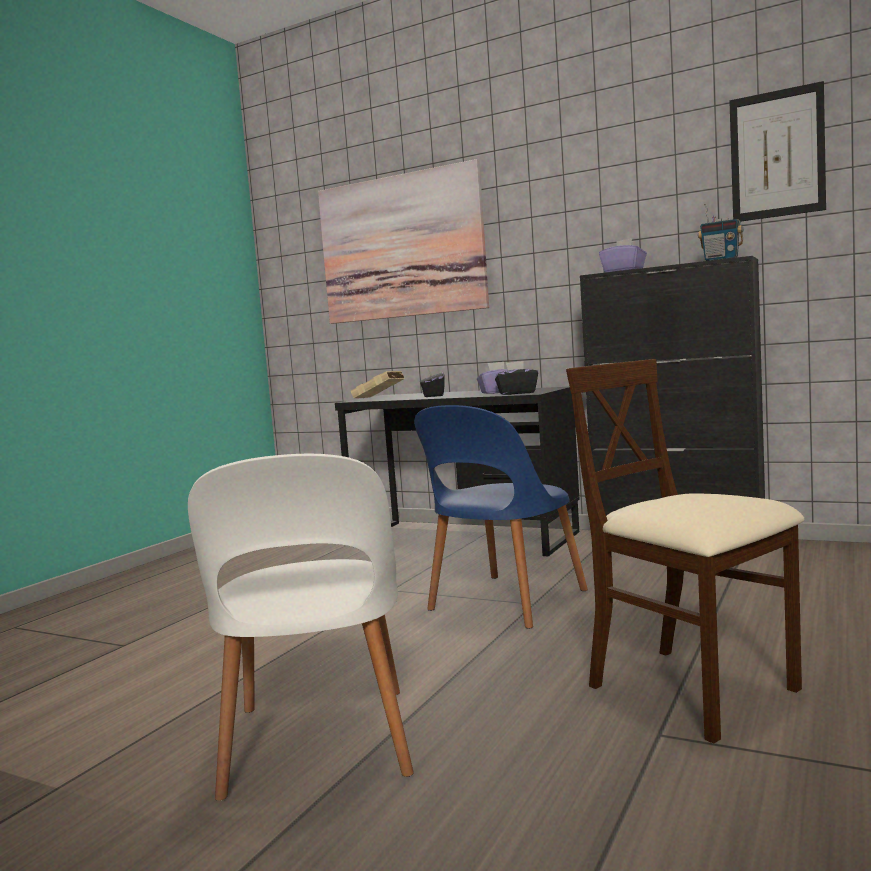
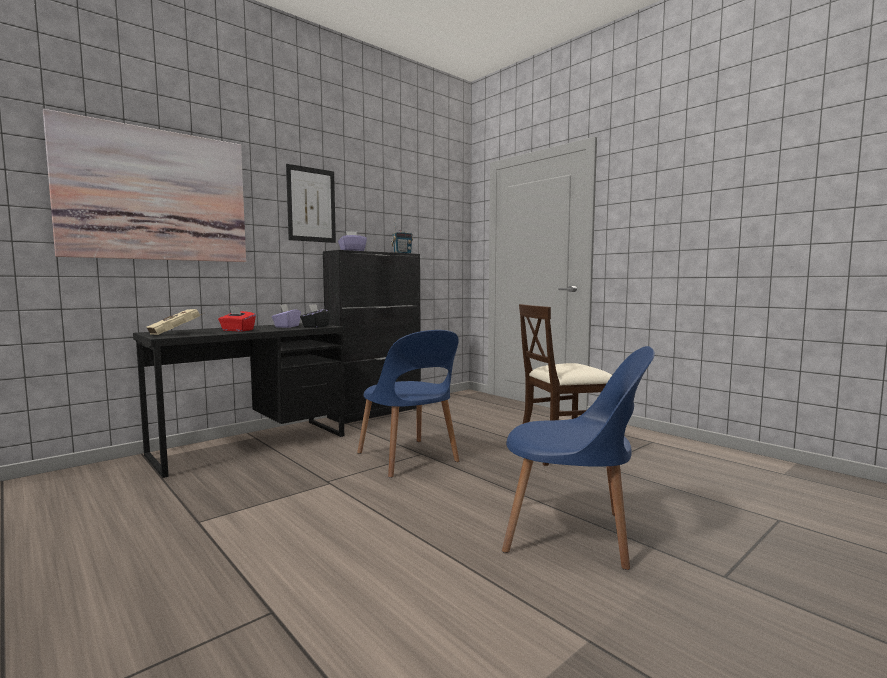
camera: 70 degrees left, 0 degrees up
(318, 746) = (572, 534): white chair -> blue chair
(433, 396) = (237, 330): black tissue box -> red tissue box
(777, 154) = (409, 203): picture -> picture (311, 205)

